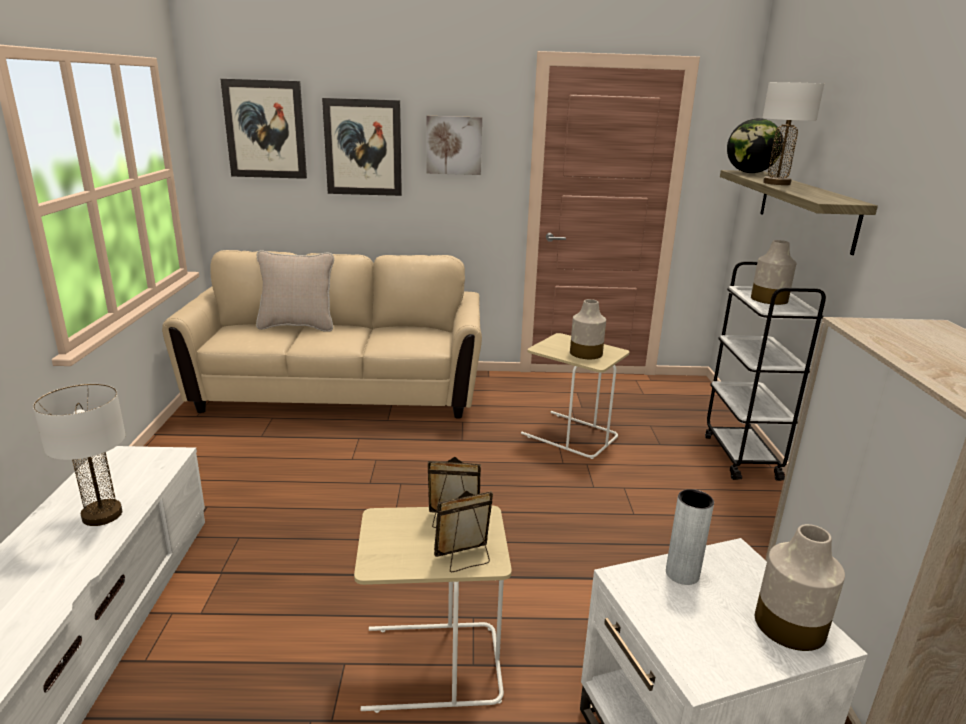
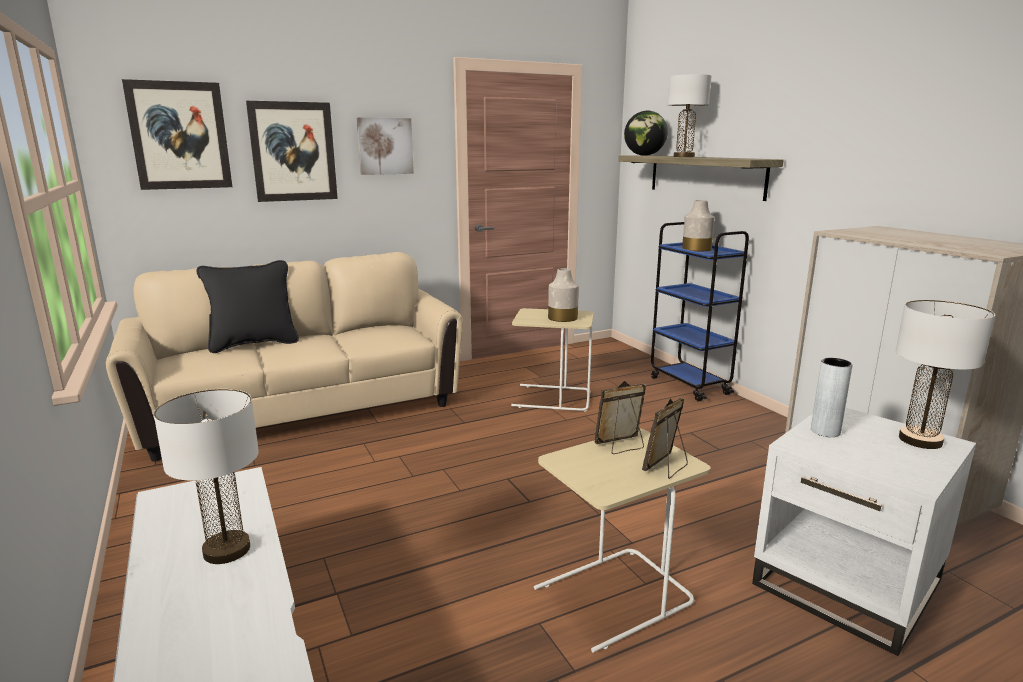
camera: 25 degrees left, 5 degrees down
(297, 326) = (253, 344): beige pillow -> black pillow
(742, 458) = (690, 386): white cart -> blue cart
(789, 624) = (919, 440): beige vase -> table lamp

